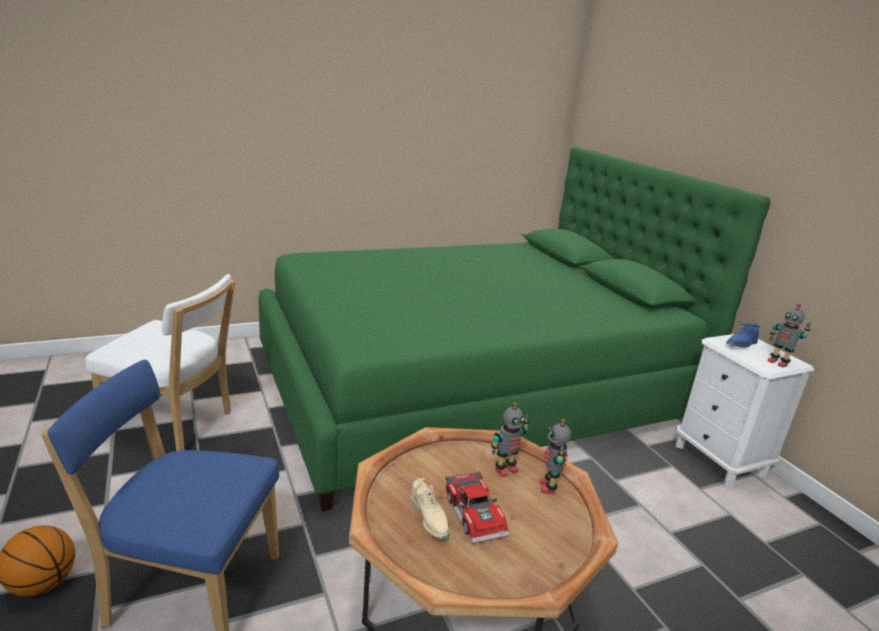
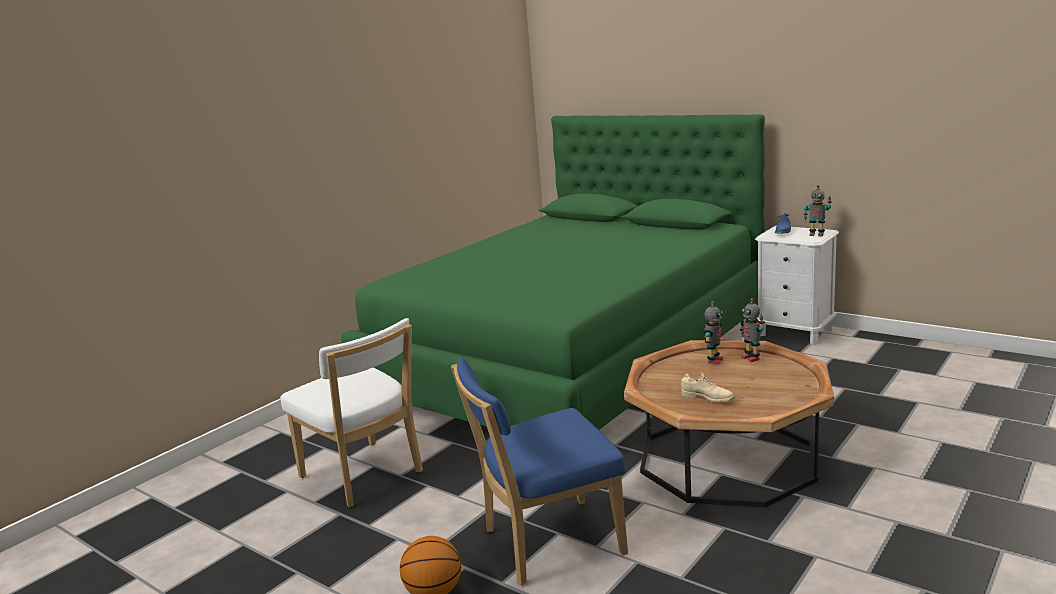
camera: 25 degrees left, 5 degrees down
(174, 425) = (364, 476): white chair -> white chair turned 60 degrees clockwise
(477, 514) = (730, 385): toy car -> none

